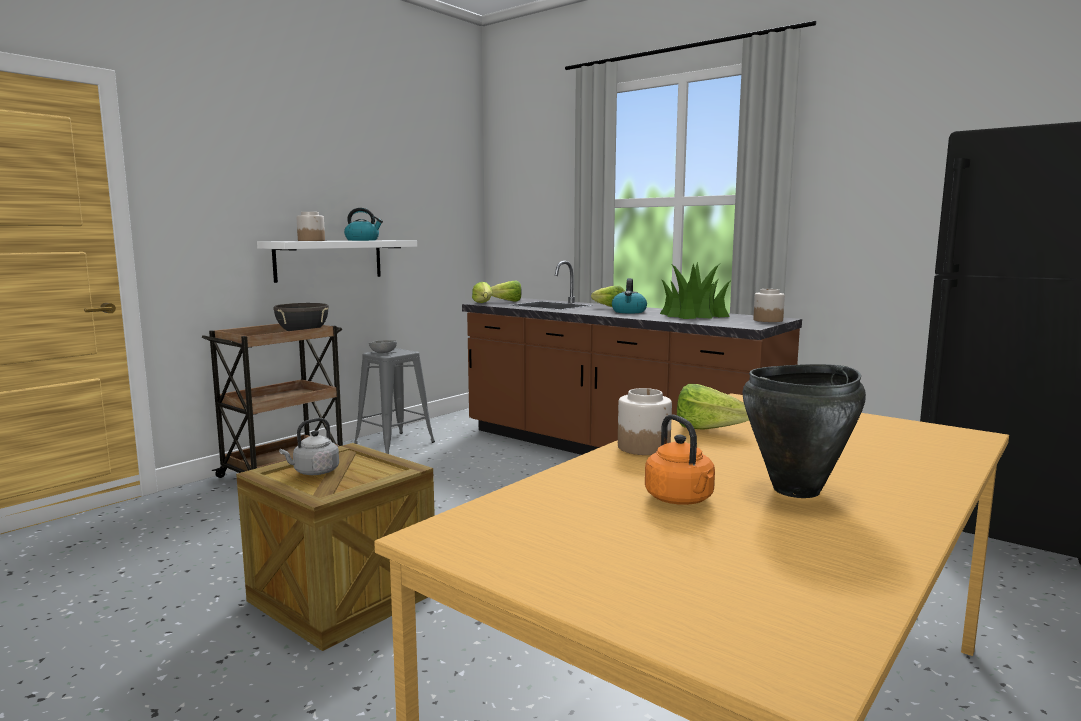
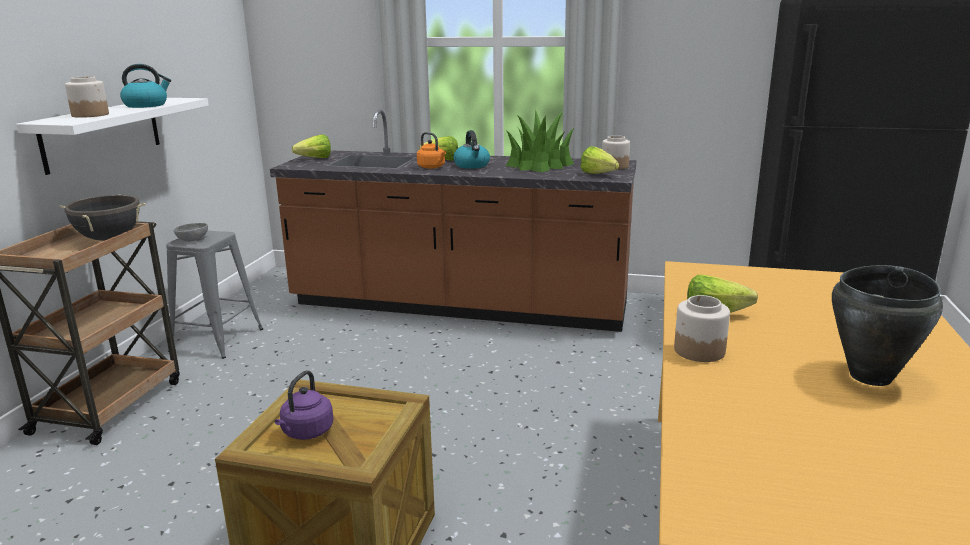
camera: 25 degrees left, 10 degrees up
(314, 472) = (306, 432): grey kettle -> purple kettle
(483, 304) = (295, 166): lettuce -> lettuce (600, 175)
(681, 500) = (815, 411): orange kettle -> orange kettle (432, 167)

